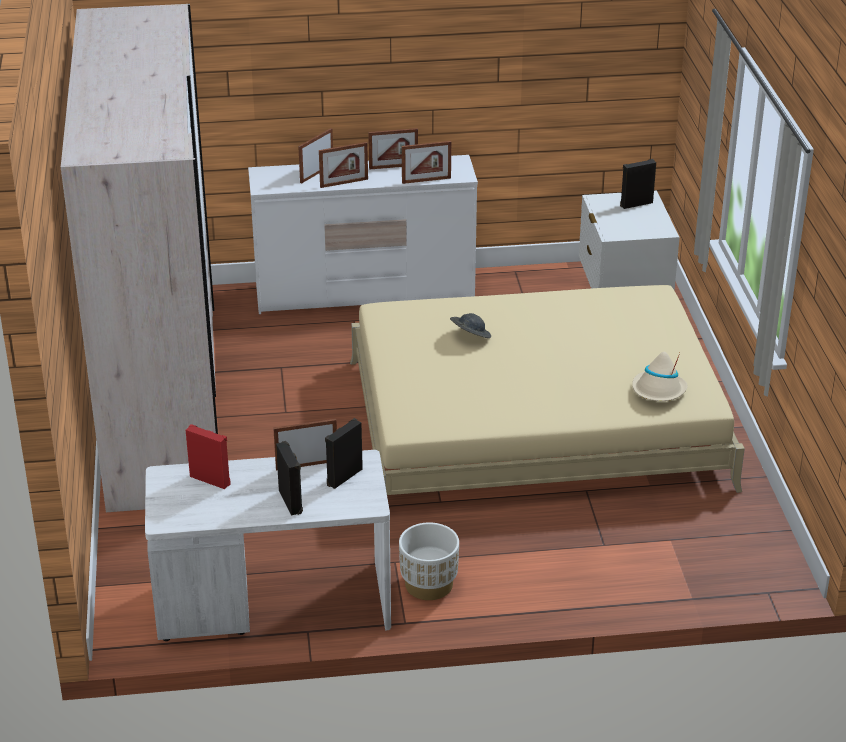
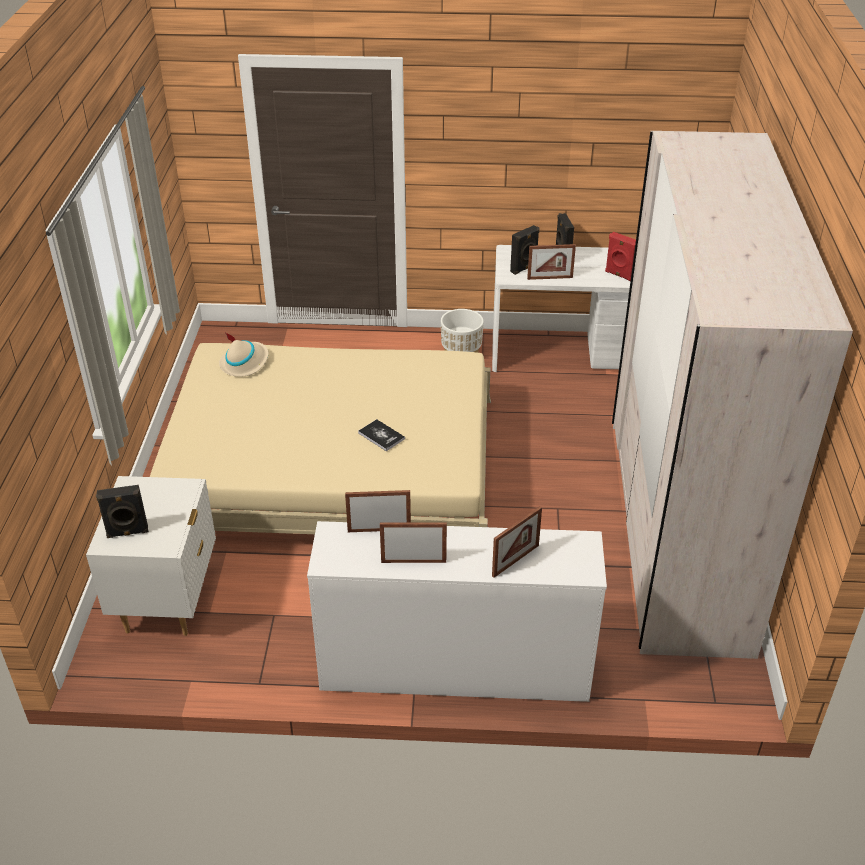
camera: 170 degrees left, 5 degrees up
(344, 183) = (483, 538): picture frame -> none
(470, 336) = (381, 436): grey hat -> book

